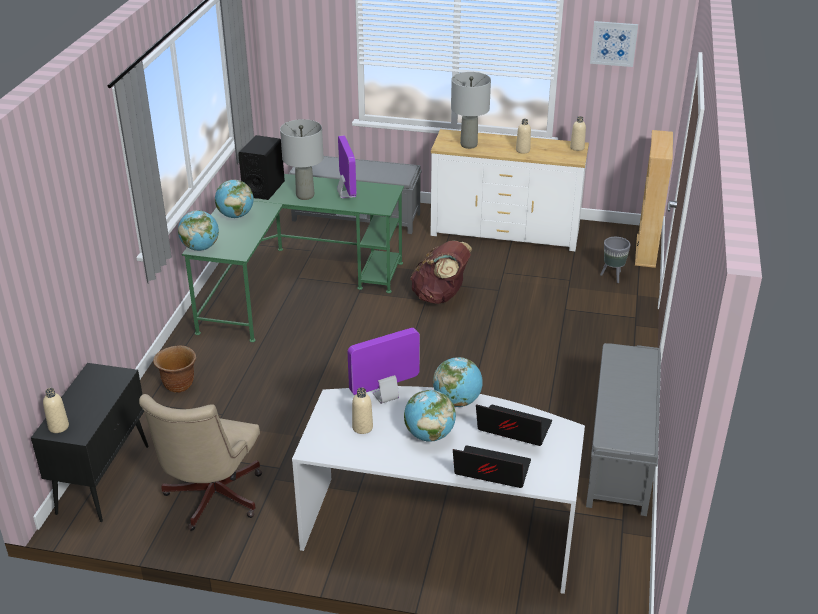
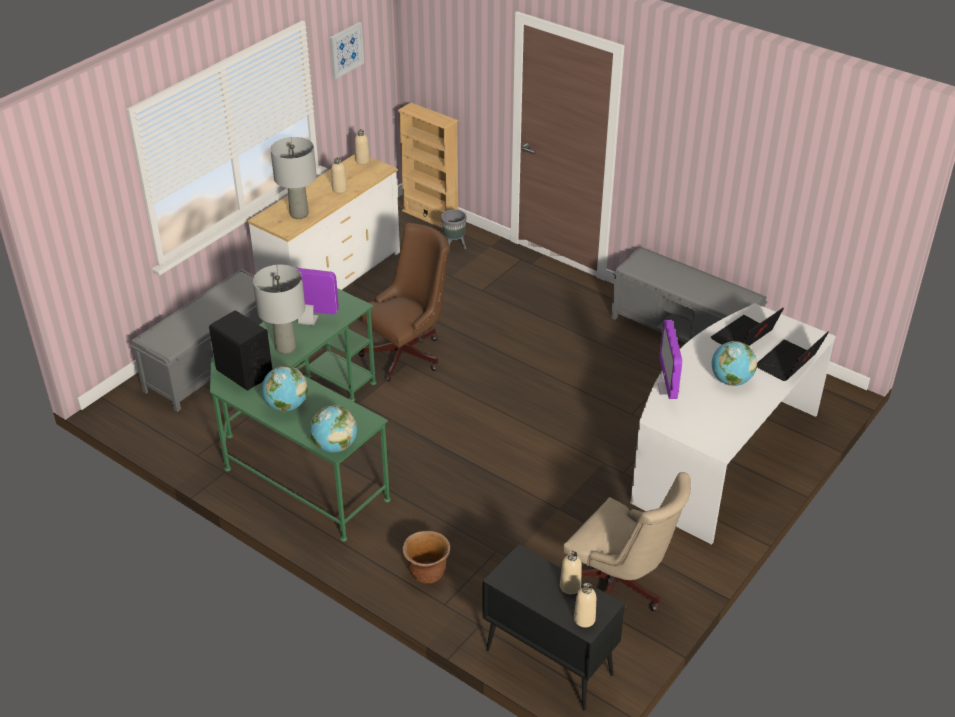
camera: 65 degrees left, 5 degrees up
(362, 427) = (703, 413): beige bottle -> beige bottle (570, 586)
(440, 296) = (407, 353): brown backpack -> brown office chair
(457, 401) = (695, 353): globe -> none

